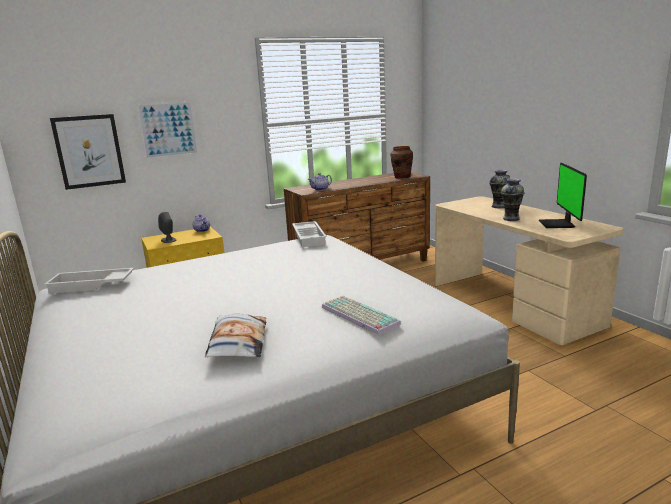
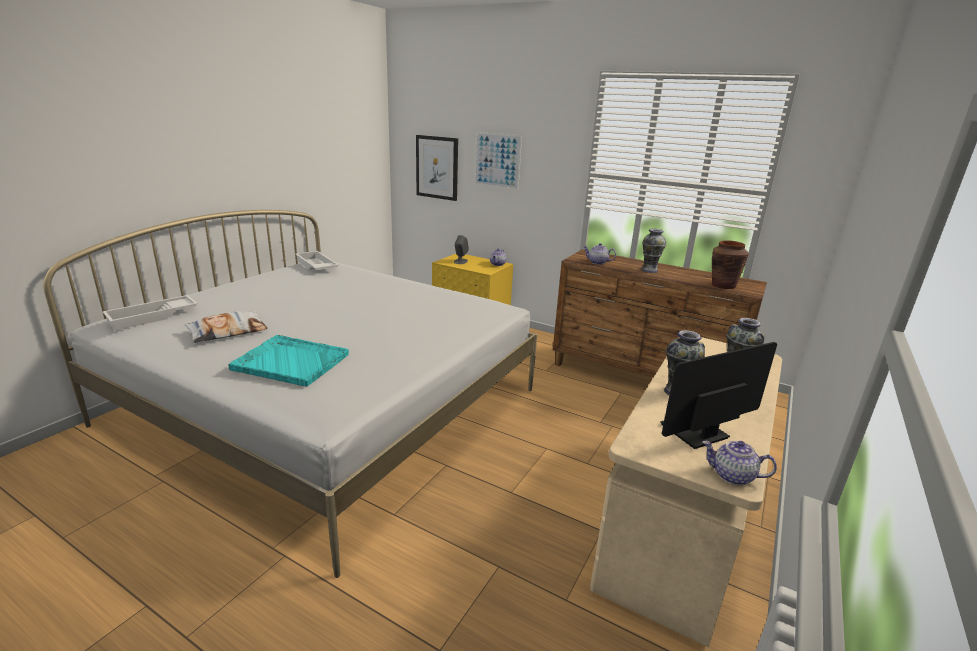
camera: 55 degrees right, 5 degrees up
(310, 237) = (485, 301): white tray -> white tray (153, 317)
(354, 183) = (649, 270): none -> vase
(357, 315) = (290, 361): keyboard -> turquoise tray
(601, 227) = (732, 476): none -> teapot

